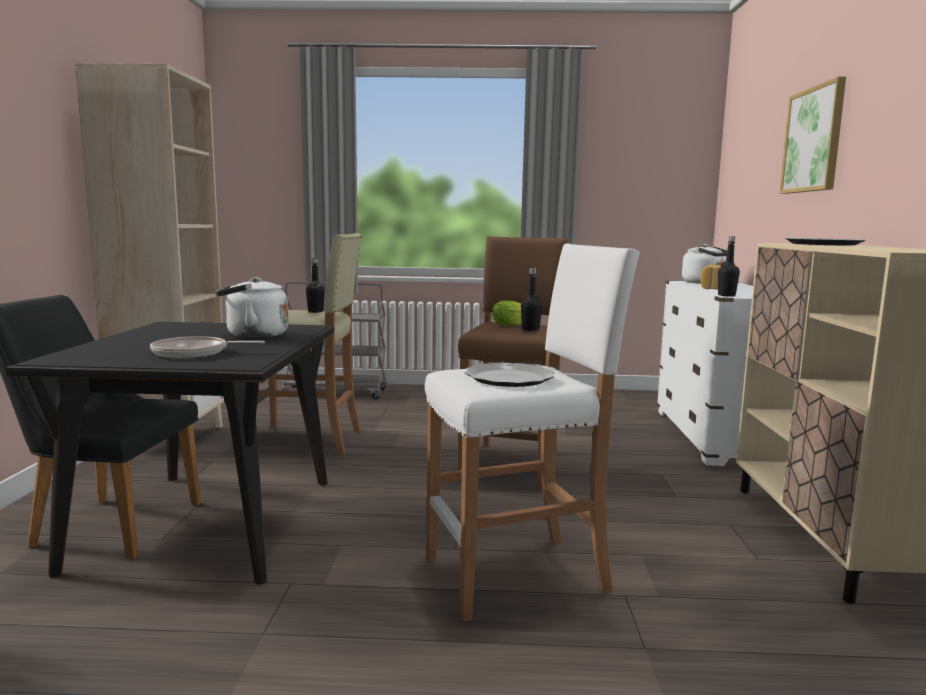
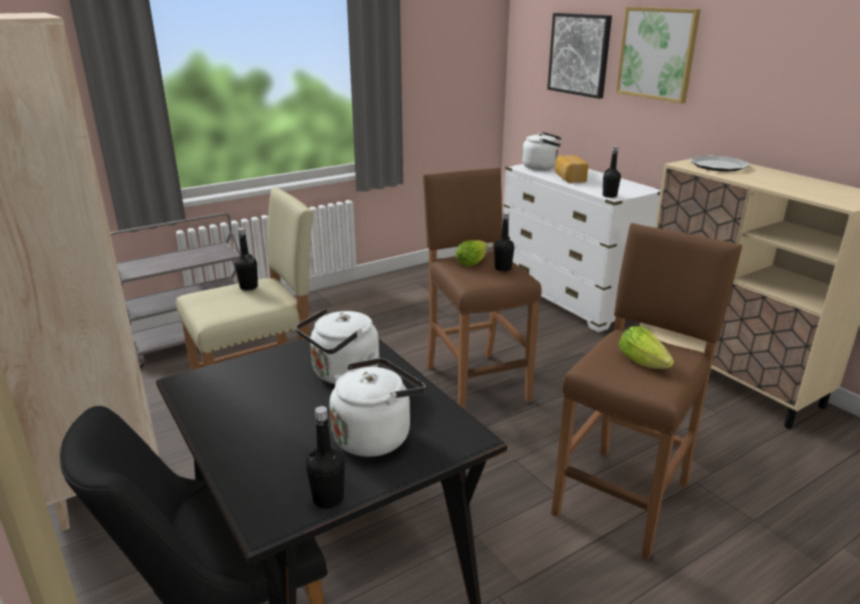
camera: 35 degrees left, 15 degrees up
(97, 362) = (328, 499): none -> black bottle
(194, 353) = (375, 435): frying pan -> white kettle
(509, 378) = (645, 363): plate -> lettuce
(518, 575) = (623, 498): white stool -> brown stool
(761, 162) = (579, 54): none -> picture

